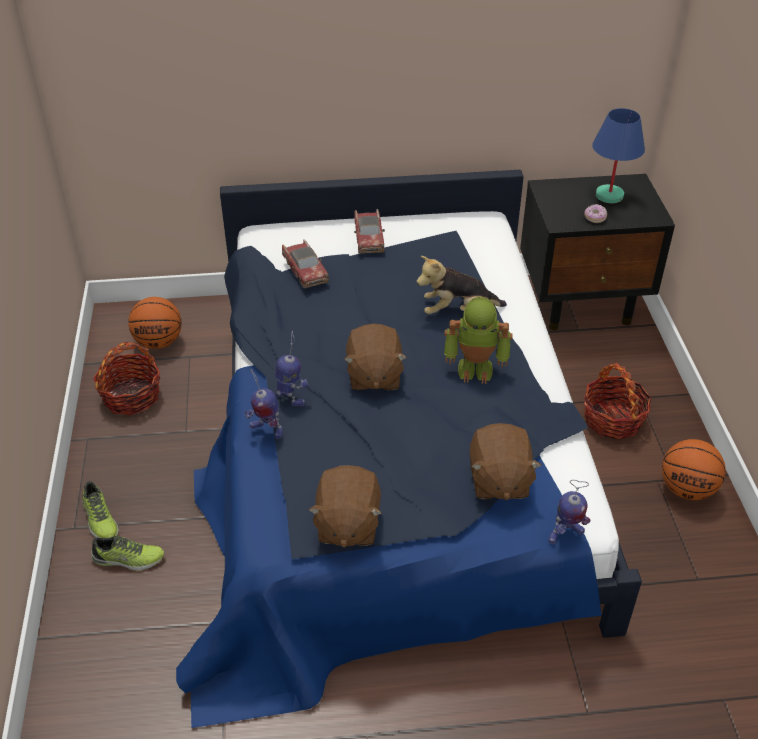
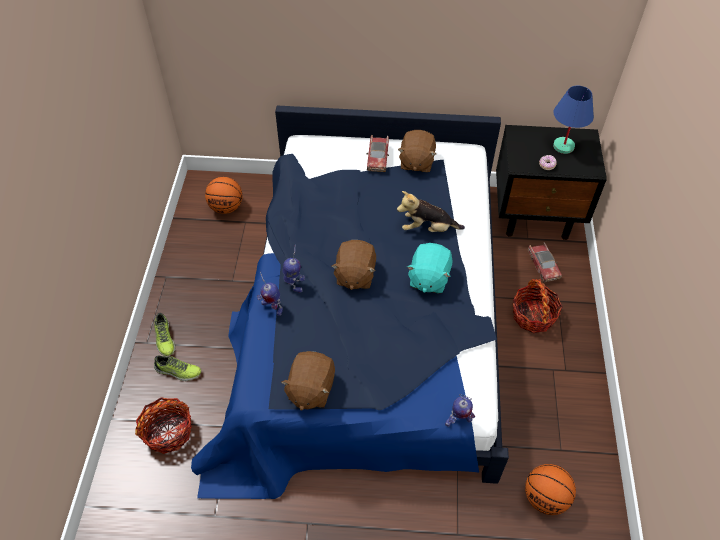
camera: 10 degrees right, 10 degrees up
(131, 396) = (200, 248): basket -> basket (168, 432)
(305, 270) = (325, 180): toy car -> toy car (543, 266)
(476, 367) = (428, 278): toy robot -> turquoise plush toy
(498, 480) = (422, 372): brown plush toy -> brown plush toy (416, 162)
(687, 489) = (572, 379): basketball -> basketball (545, 497)

